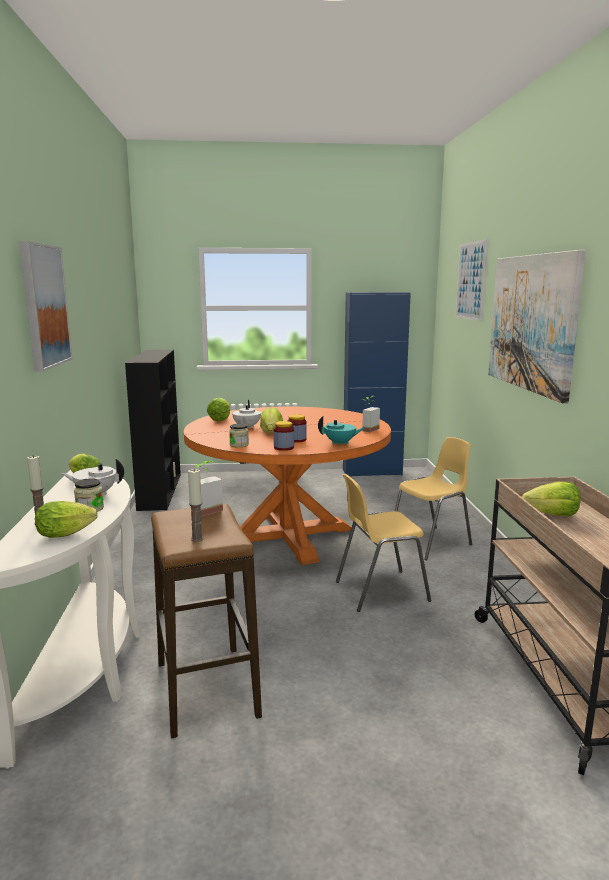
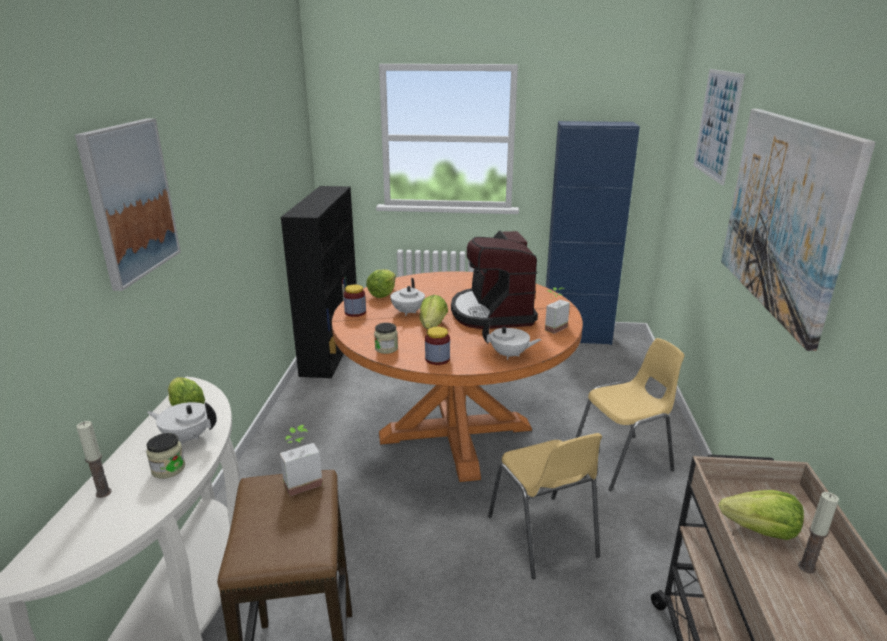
camera: 10 degrees right, 10 degrees up
(68, 534) = (123, 521): lettuce -> none
(197, 539) = (270, 545): candle -> candle (806, 567)
(296, 440) = (458, 343): jar -> jar (355, 312)
(316, 424) = (492, 312): none -> coffee machine
(340, 443) = (509, 355): turquoise teapot -> white teapot
(380, 591) = (542, 537): yellow chair -> yellow chair turned 105 degrees counterclockwise

